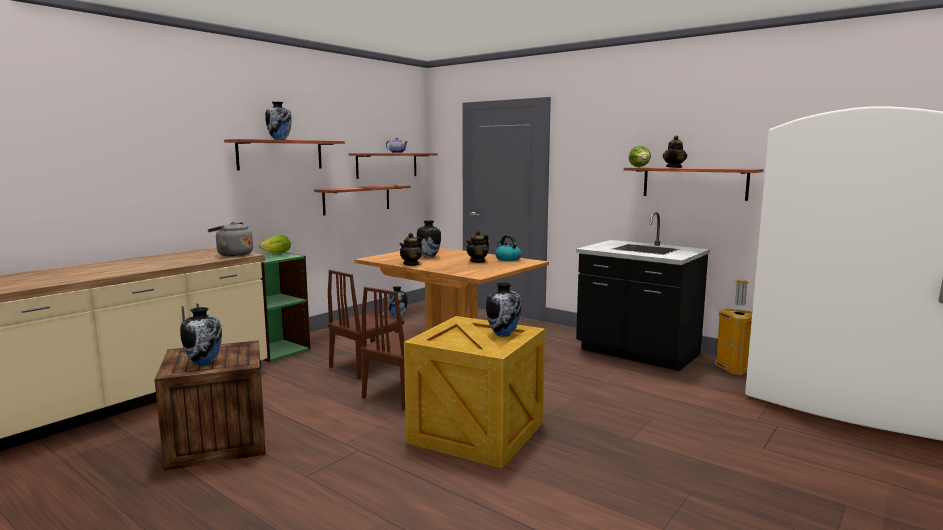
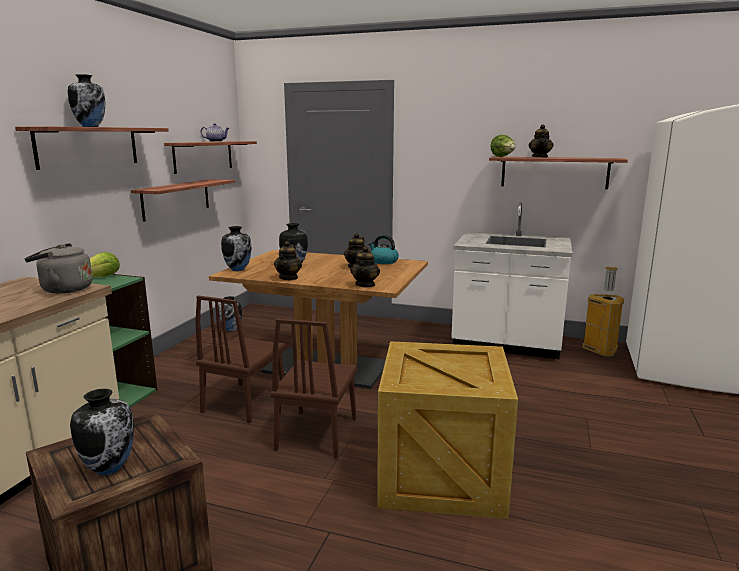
camera: 20 degrees left, 5 degrees up
(464, 272) = (365, 285): none -> teapot
(503, 334) = (468, 360): vase -> vase (238, 269)
(637, 353) = (506, 344): black counter -> white counter

